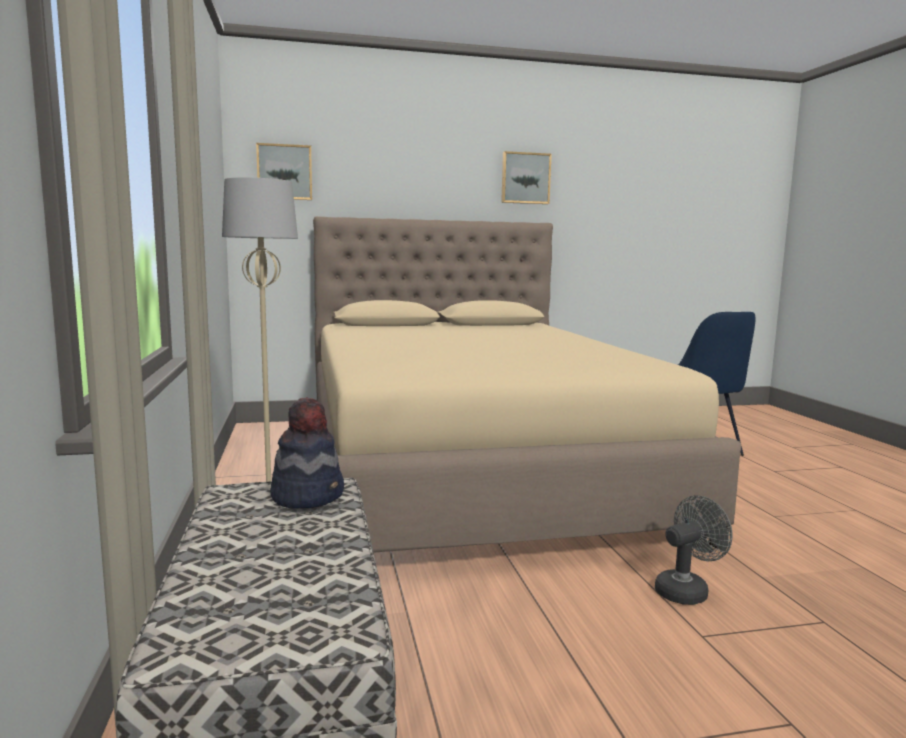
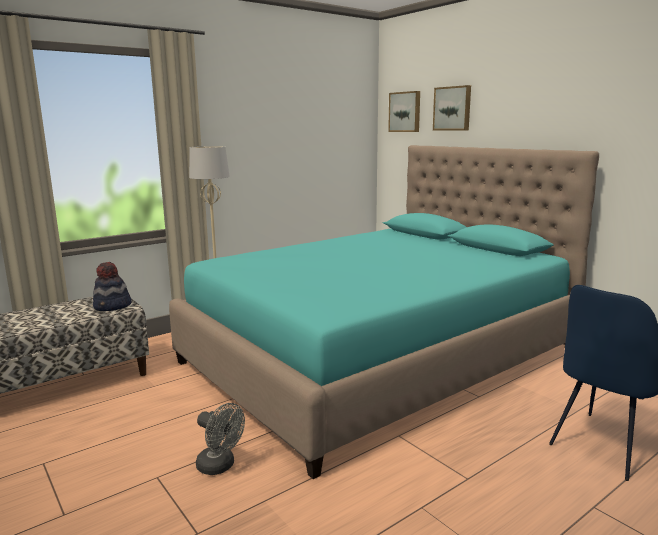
camera: 65 degrees right, 5 degrees up
(471, 468) = (379, 357): beige bed -> turquoise bed
(525, 178) = (586, 101): picture -> picture (452, 108)

